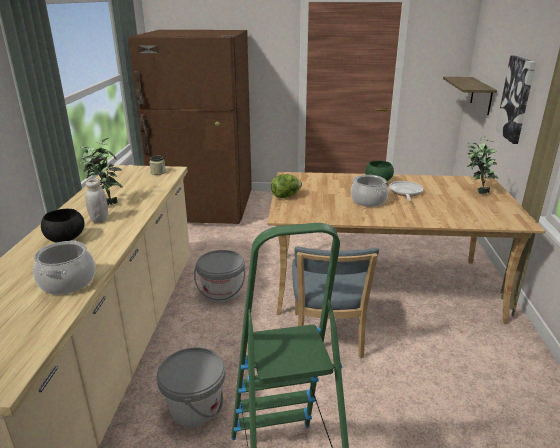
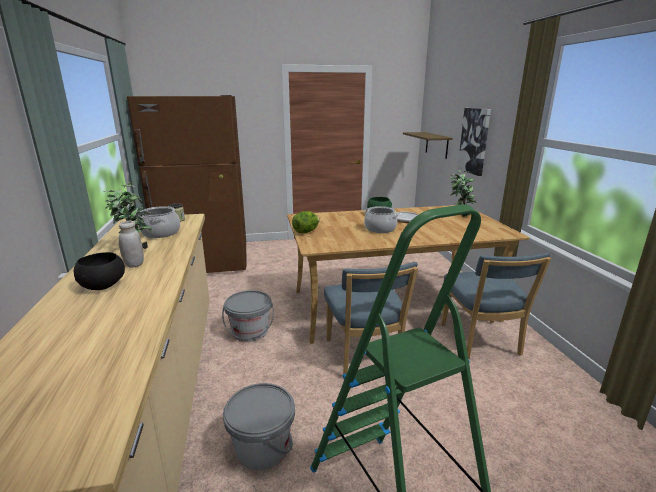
camera: 15 degrees left, 5 degrees down
(68, 282) = (126, 327): cooking pot -> cooking pot (161, 233)
(468, 343) = (481, 342): none -> blue chair

